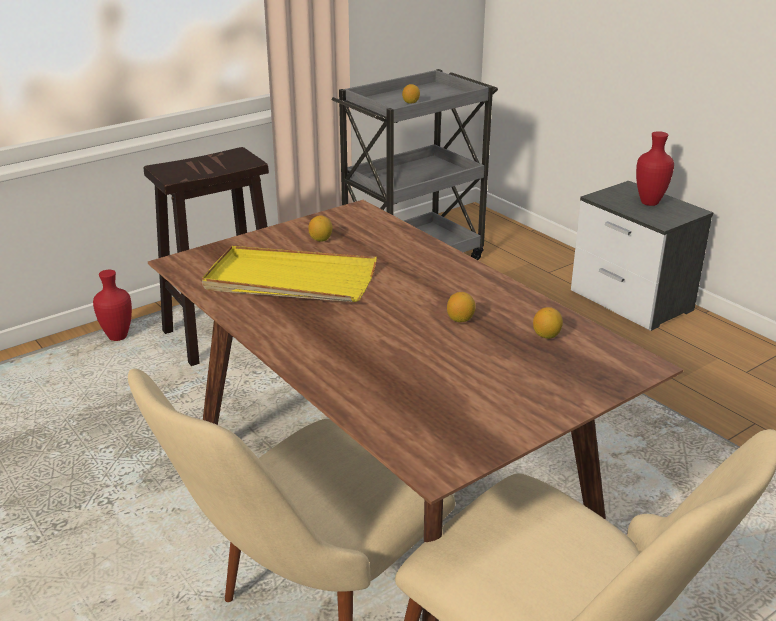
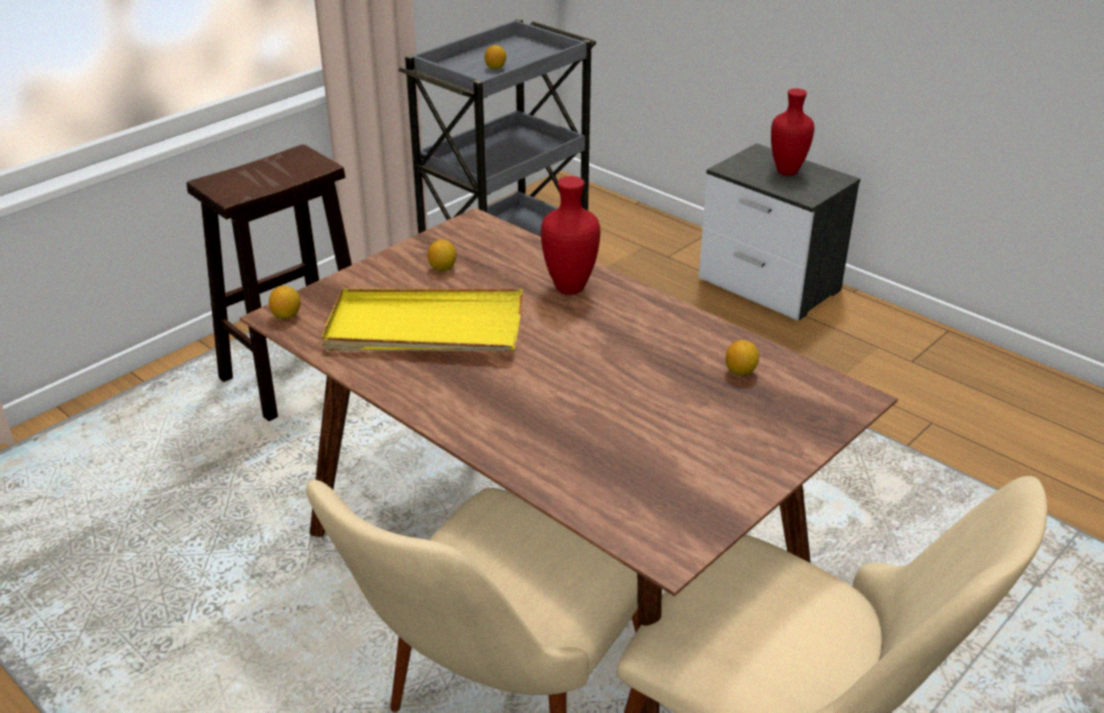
camera: 10 degrees left, 5 degrees up
(119, 337) = (165, 392): red vase -> red vase (571, 288)
(460, 319) = (639, 360): lemon -> lemon (286, 315)

